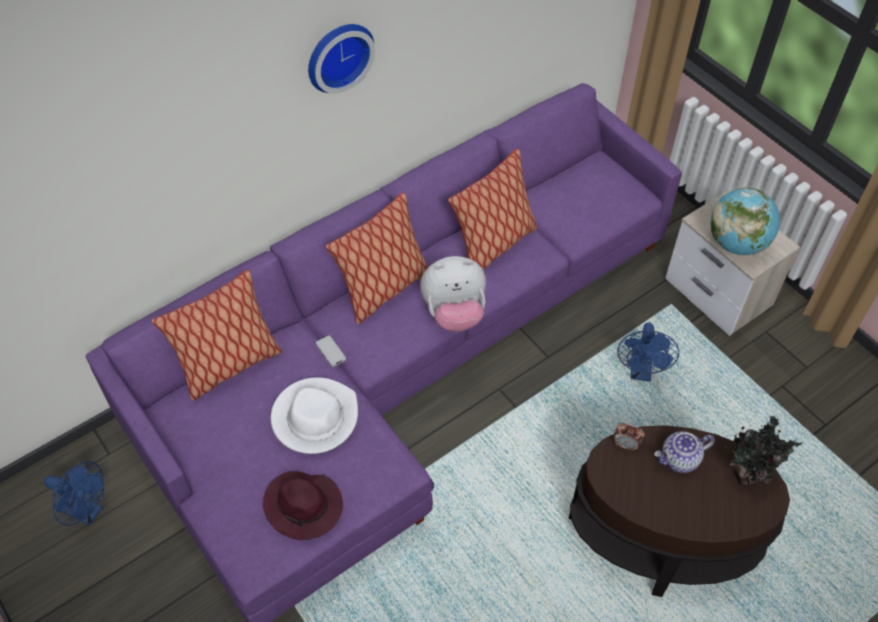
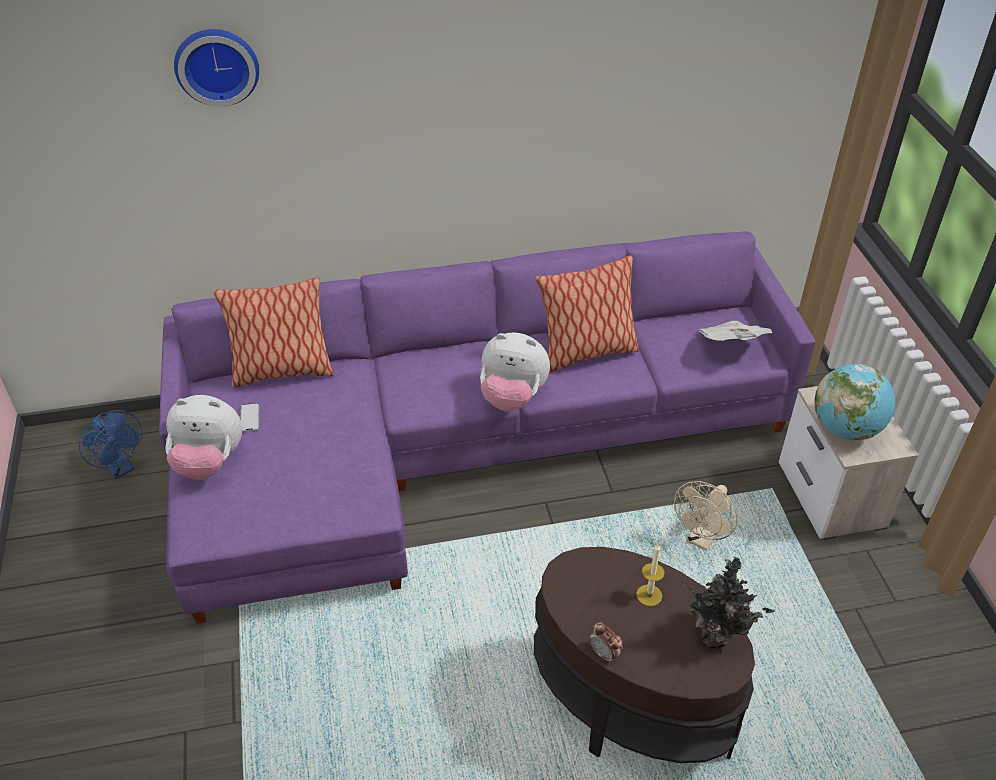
camera: 25 degrees right, 10 degrees down
(219, 487) = (209, 462): none -> plush toy
(305, 507) = (268, 504): purple hat -> none
(315, 417) = (326, 436): white hat -> none
(330, 351) = (377, 390): phone -> phone (250, 418)
(337, 55) = (464, 102): wall clock -> wall clock (217, 65)
(384, 290) = (457, 356): pillow -> none
(608, 194) = (731, 345): none -> newspaper
(625, 445) = (600, 560): alarm clock -> alarm clock (604, 654)
(641, 372) = (702, 539): blue fan -> beige fan
(679, 460) = (649, 595): teapot -> candle

